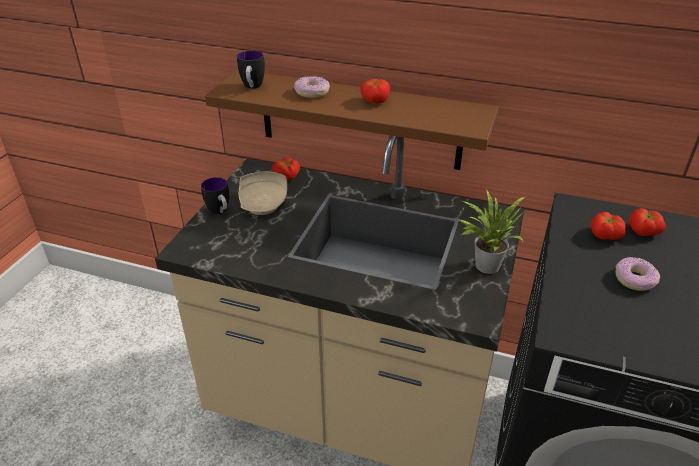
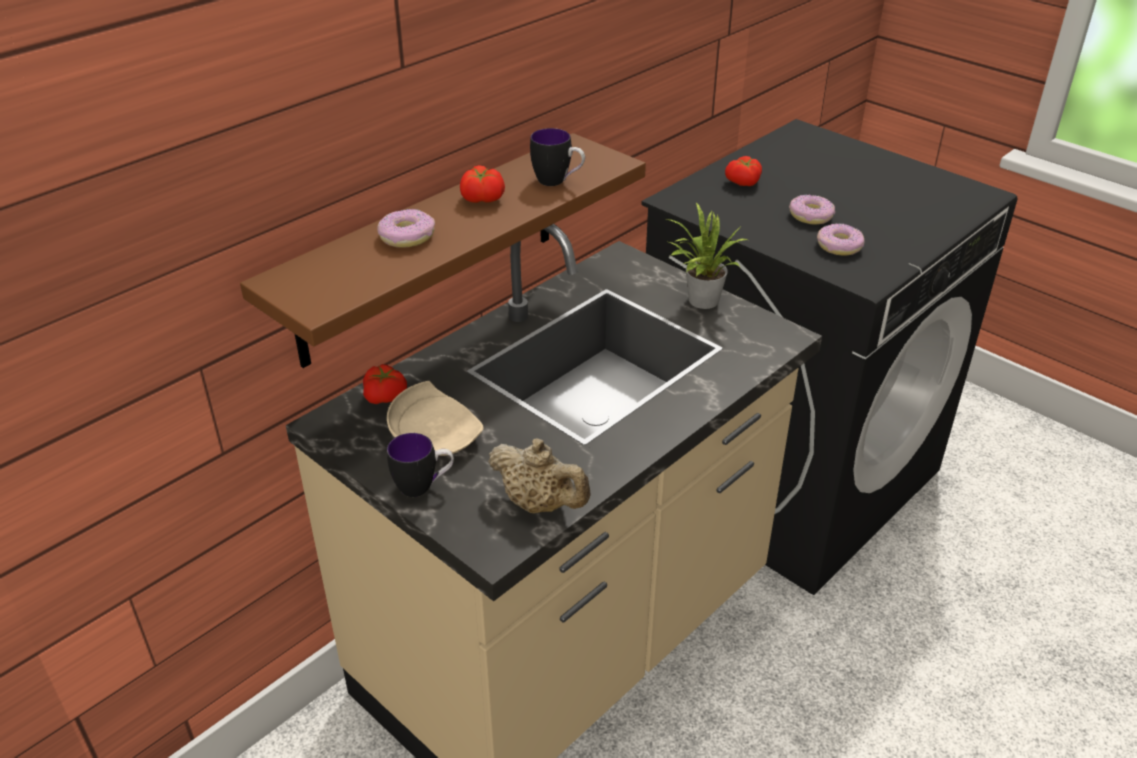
camera: 65 degrees left, 0 degrees up
(225, 255) = (540, 504): none -> beige teapot
(252, 87) = (334, 281): mug -> mug (558, 182)
(602, 305) = (839, 246): none -> donut
(604, 235) = (736, 204): tomato -> none

